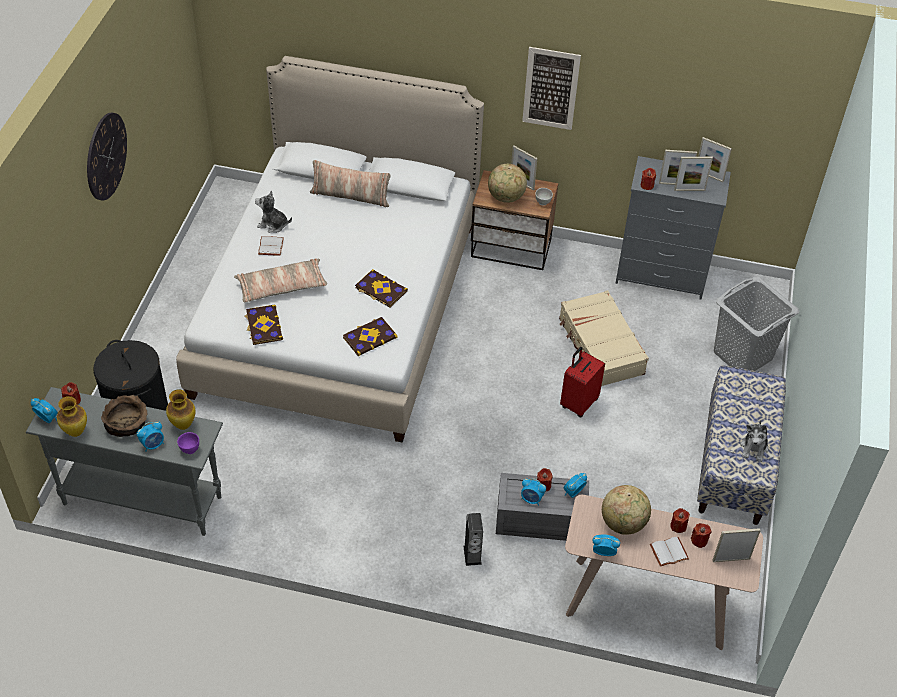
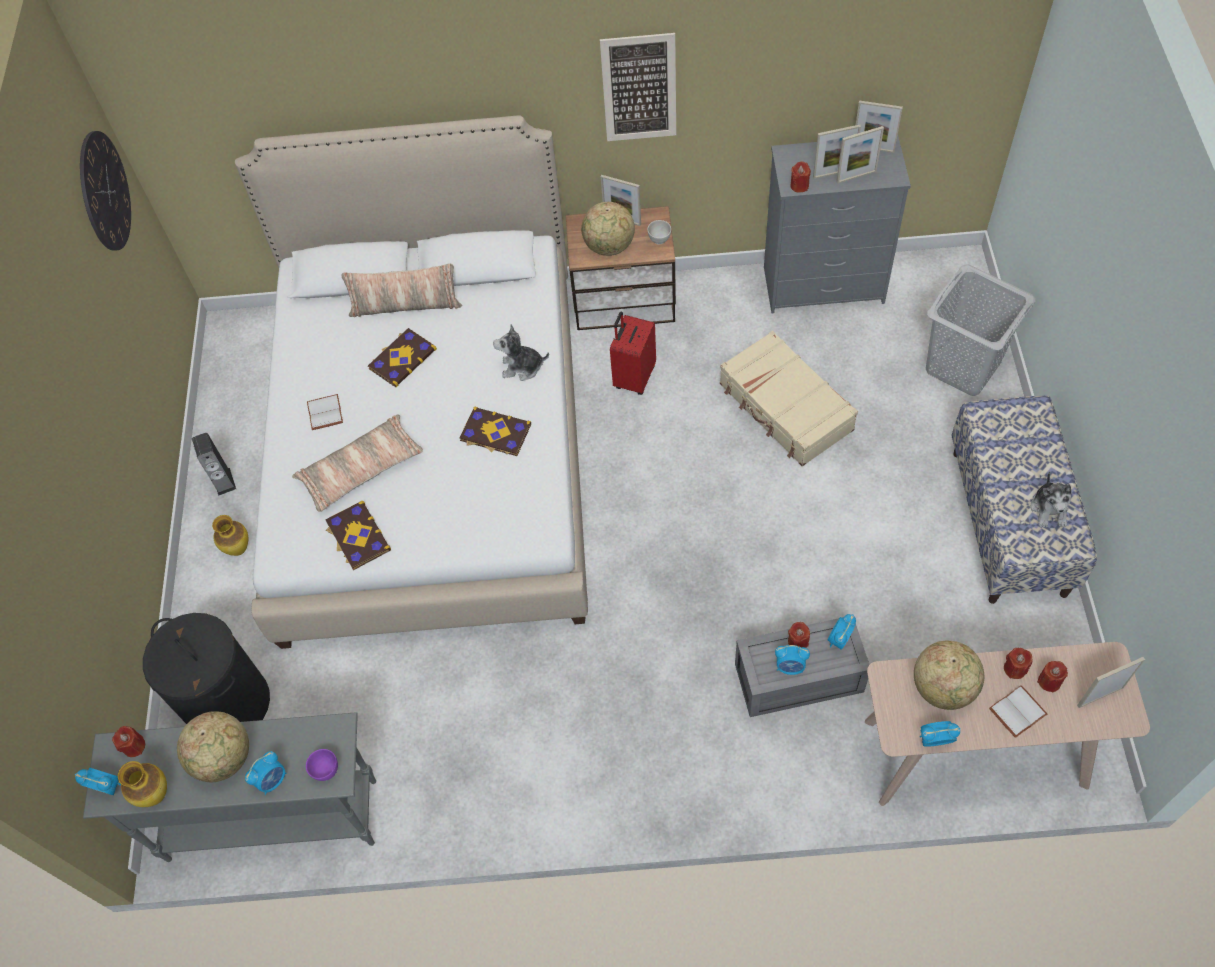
camera: 10 degrees left, 10 degrees up
(106, 156) = (56, 380): wall clock -> wall clock (104, 191)
(127, 423) = (224, 758): brown bowl -> globe
(183, 425) = (303, 735): vase -> vase (238, 550)
(273, 225) = (316, 379): plush toy -> plush toy (522, 367)
(369, 337) = (506, 509): book -> book (402, 358)
(472, 555) = (731, 757): speaker -> speaker (224, 481)
(578, 403) = (786, 496): red suitcase -> red suitcase (633, 377)

